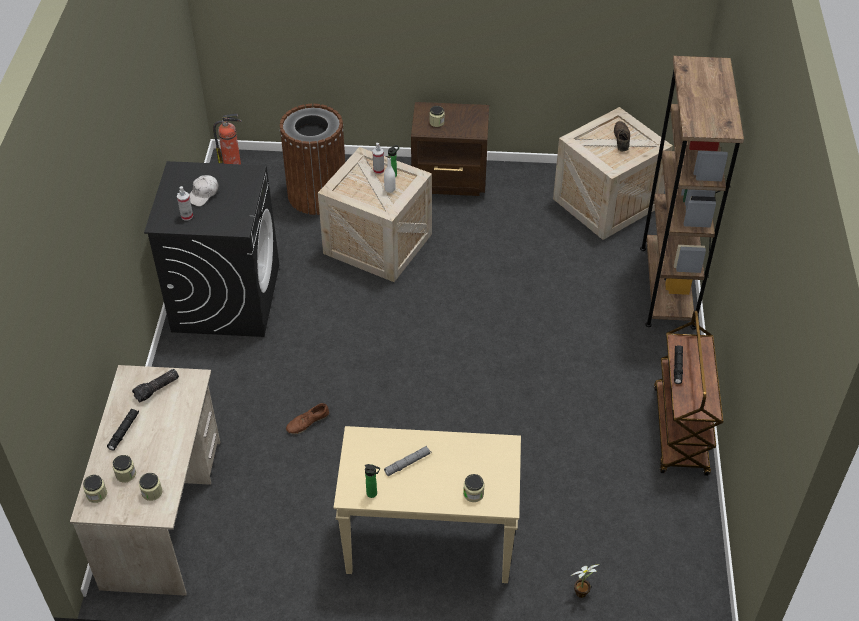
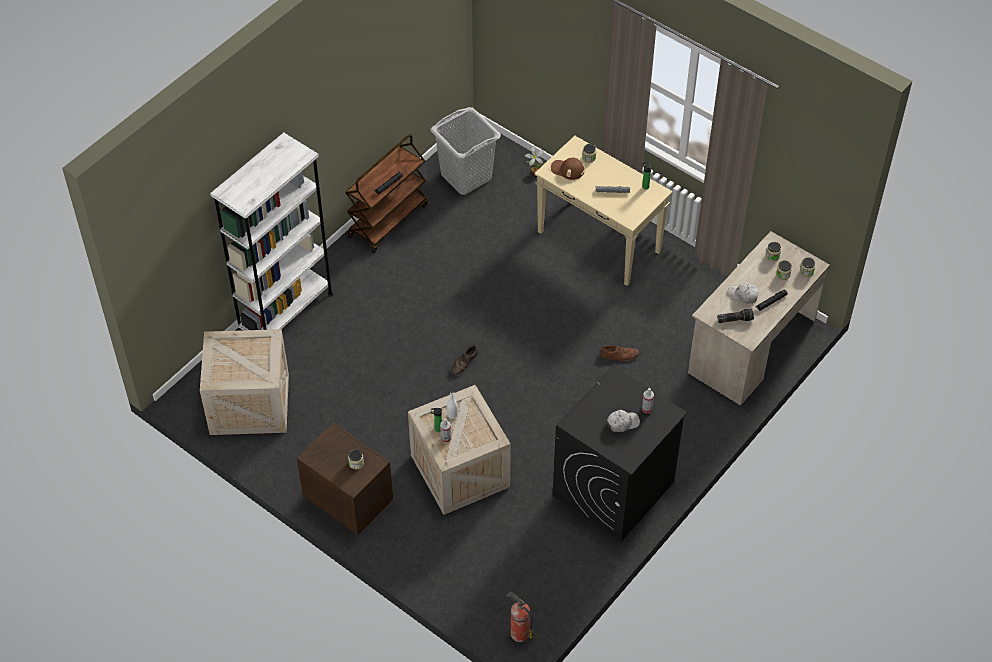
camera: 145 degrees left, 5 degrees up
(163, 422) = (743, 295): none -> white cap
(317, 194) = (469, 552): brown trash can -> none
(485, 462) = (567, 169): none -> brown cap
(621, 139) = (233, 359): brown shoe -> brown shoe (464, 363)
(656, 538) = (466, 177): none -> grey laundry basket
(667, 286) = (286, 312): brown bookcase -> white bookcase

